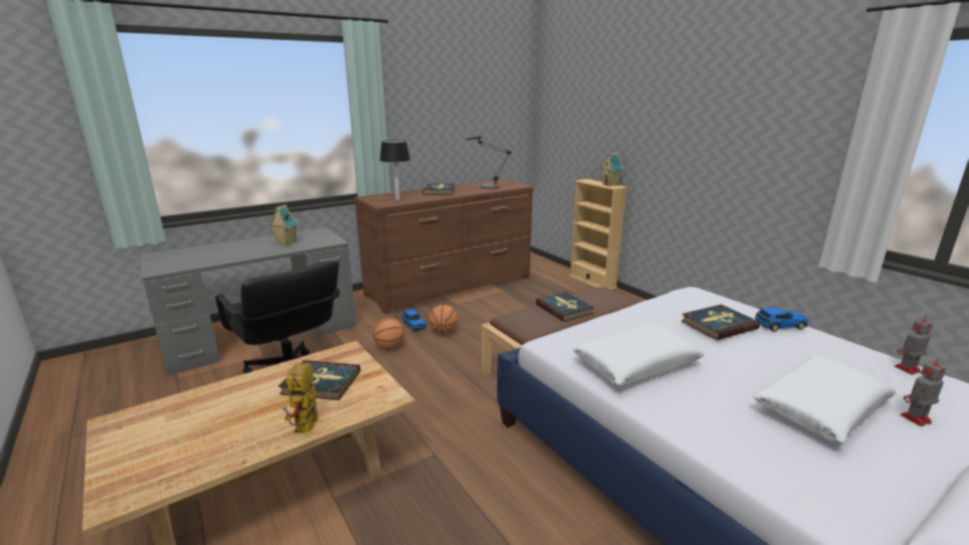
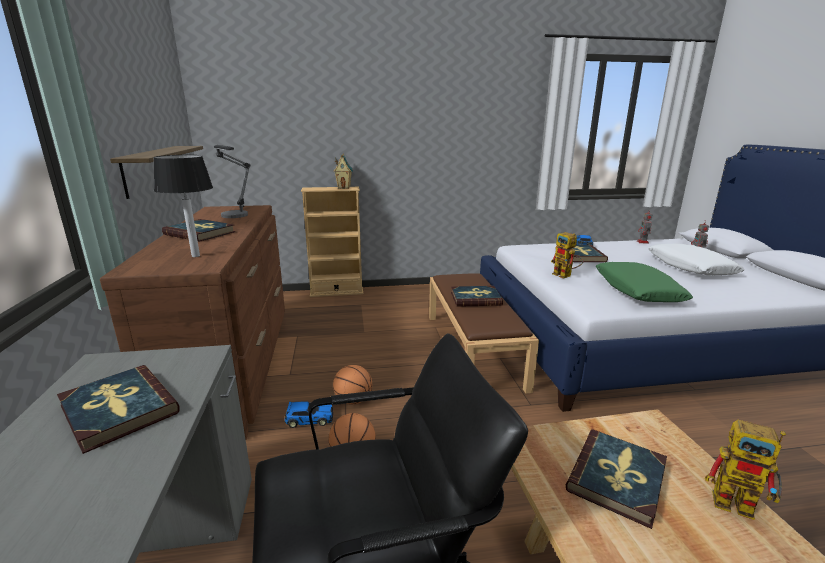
camera: 65 degrees left, 0 degrees up
(285, 243) = (118, 409): toy house -> book
(459, 148) = (151, 169): none -> shelf
(628, 323) = (565, 276): none -> toy robot
(635, 364) = (637, 291): white pillow -> green pillow

